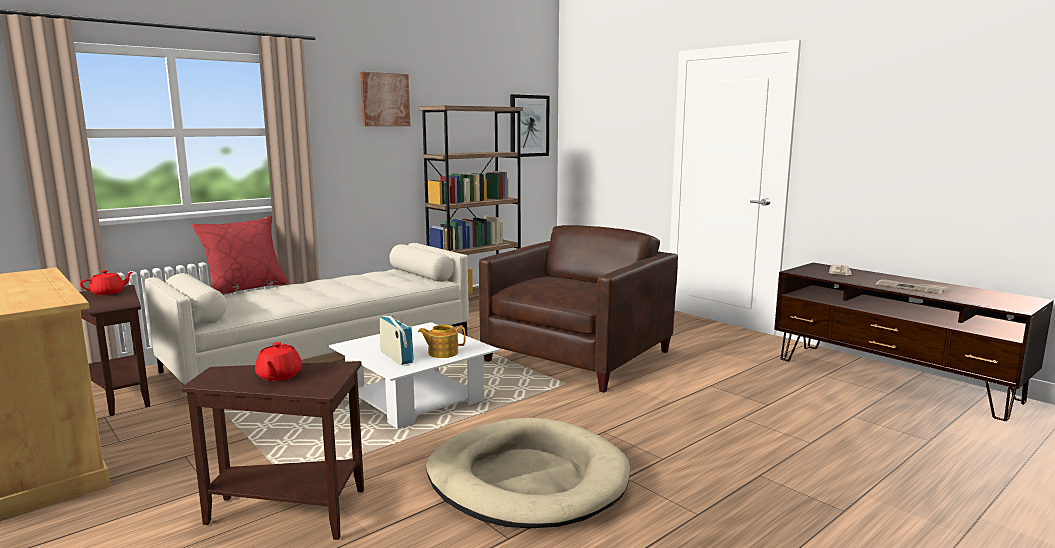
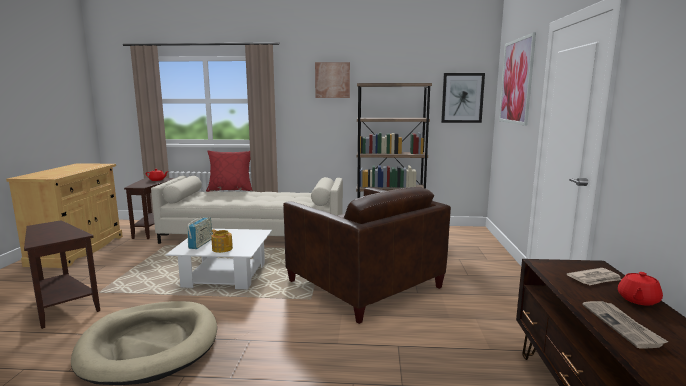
camera: 45 degrees right, 0 degrees up
(278, 376) = (53, 232): red teapot -> red teapot (637, 300)
(578, 356) = (363, 284): brown armchair -> brown armchair turned 60 degrees clockwise
(611, 108) = (516, 81): none -> picture

